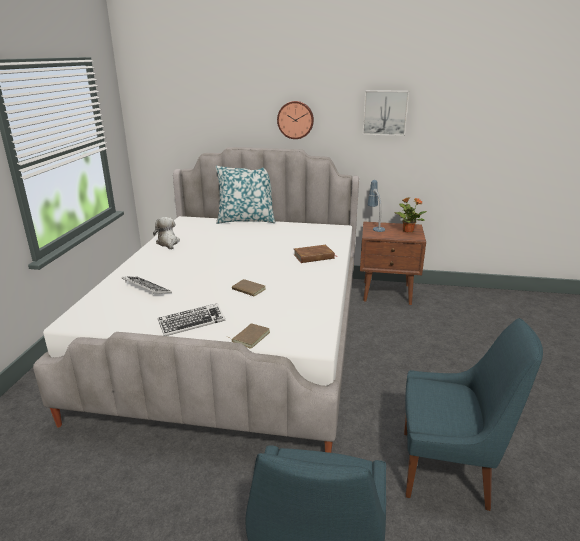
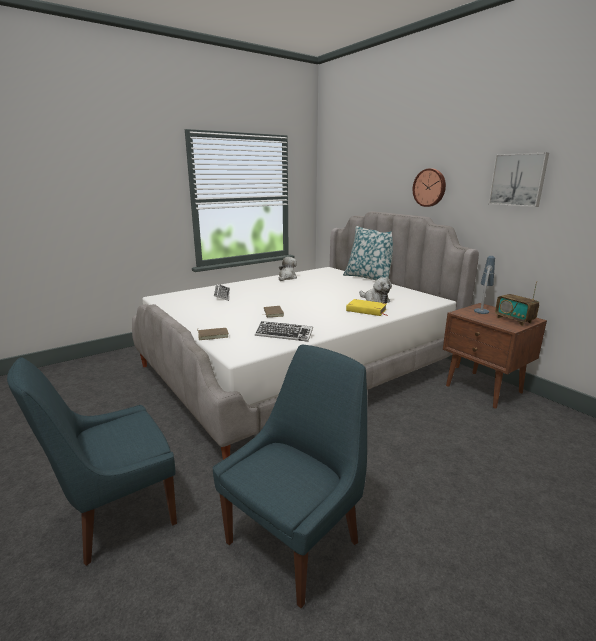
camera: 45 degrees right, 5 degrees down
(192, 323) = (203, 317): keyboard -> keyboard (284, 335)
(300, 244) = (375, 300): none -> plush toy
(314, 256) = (366, 310): brown book -> yellow book
(407, 231) = (514, 320): potted plant -> radio
(448, 469) = (296, 539): blue chair -> blue chair turned 105 degrees counterclockwise

